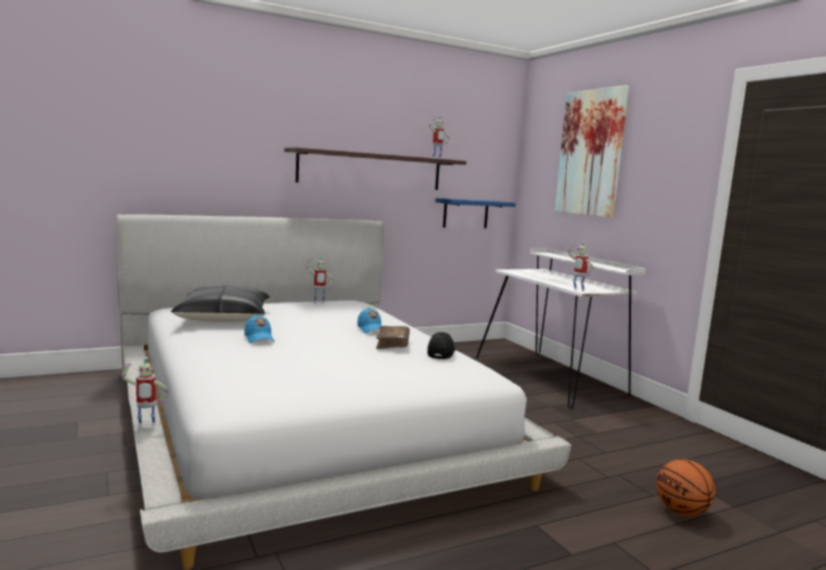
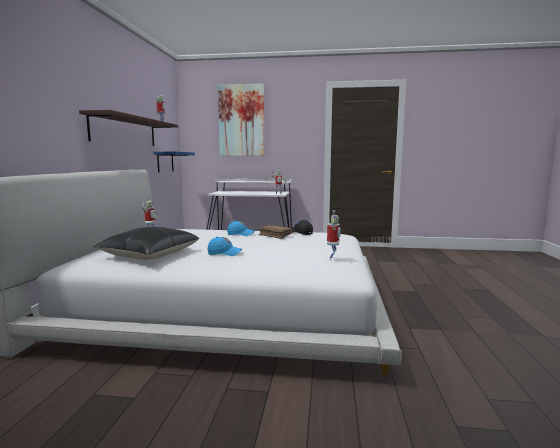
camera: 55 degrees left, 0 degrees up
(146, 426) = (246, 333): toy robot -> toy robot (332, 259)
(681, 512) = (395, 268): basketball -> none

